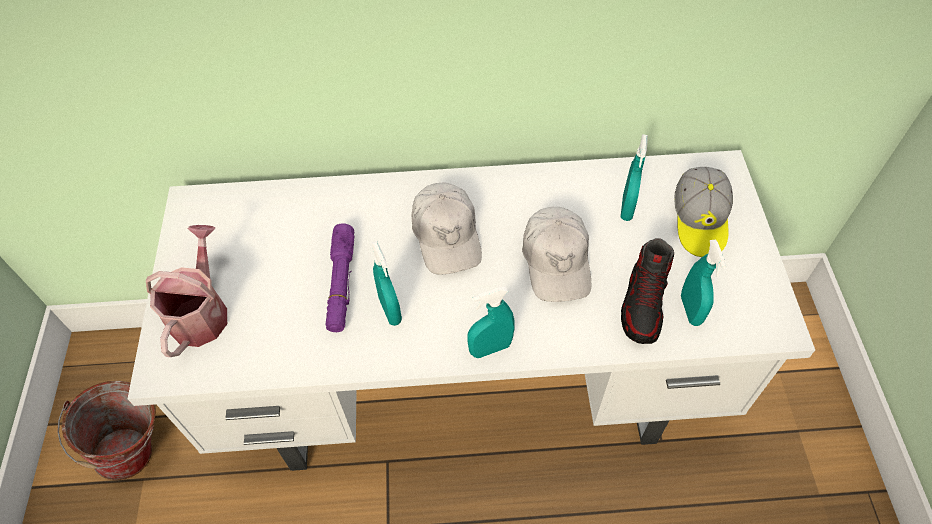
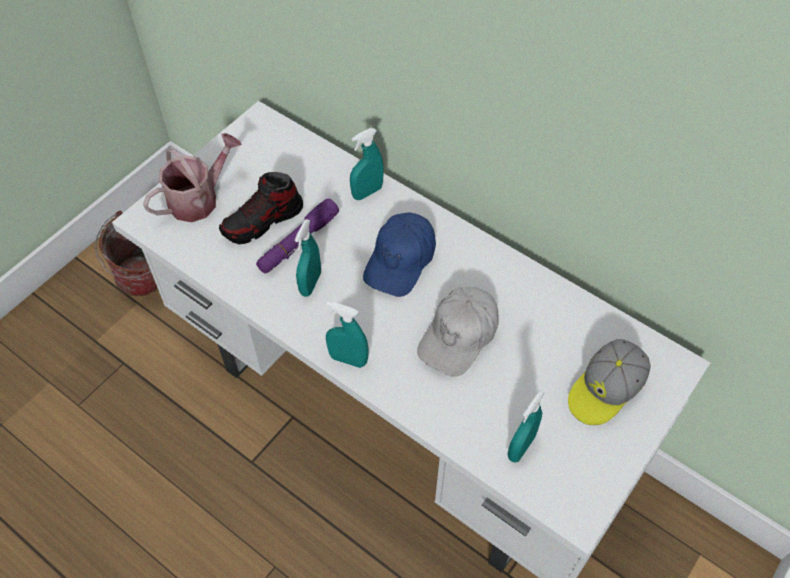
camera: 40 degrees right, 0 degrees up
(447, 235) = (401, 260): white cap -> blue cap
(627, 208) = (557, 338): turquoise spray bottle -> turquoise spray bottle (367, 192)
(644, 303) = (490, 415): shoe -> shoe (263, 221)

